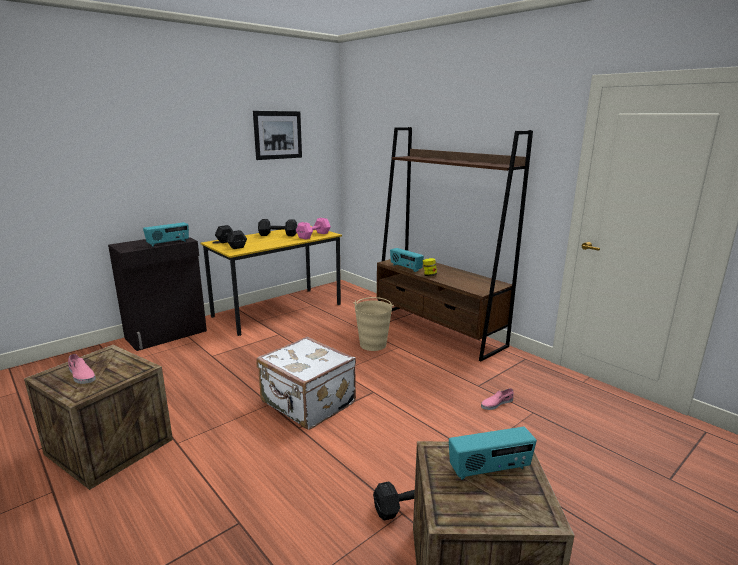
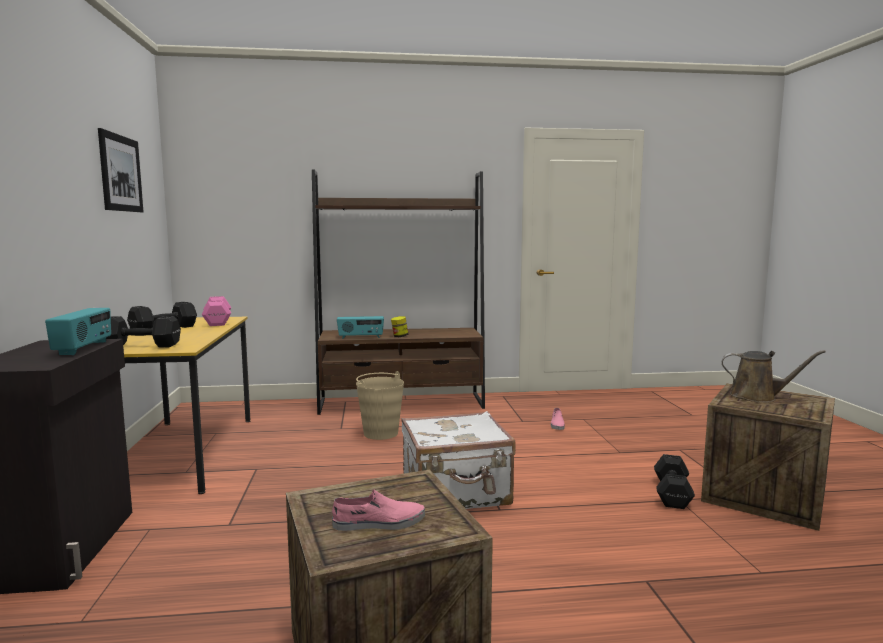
camera: 55 degrees left, 10 degrees down
(489, 469) = (758, 397): radio -> brown watering can

